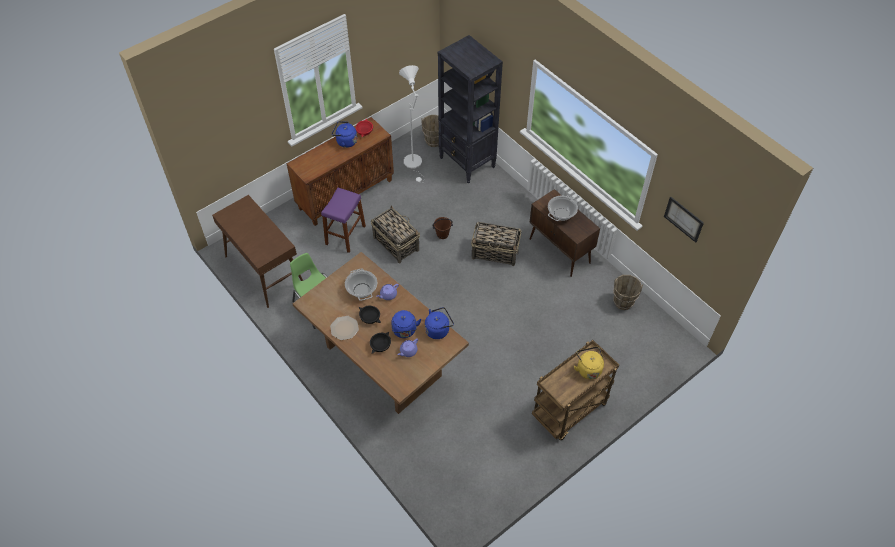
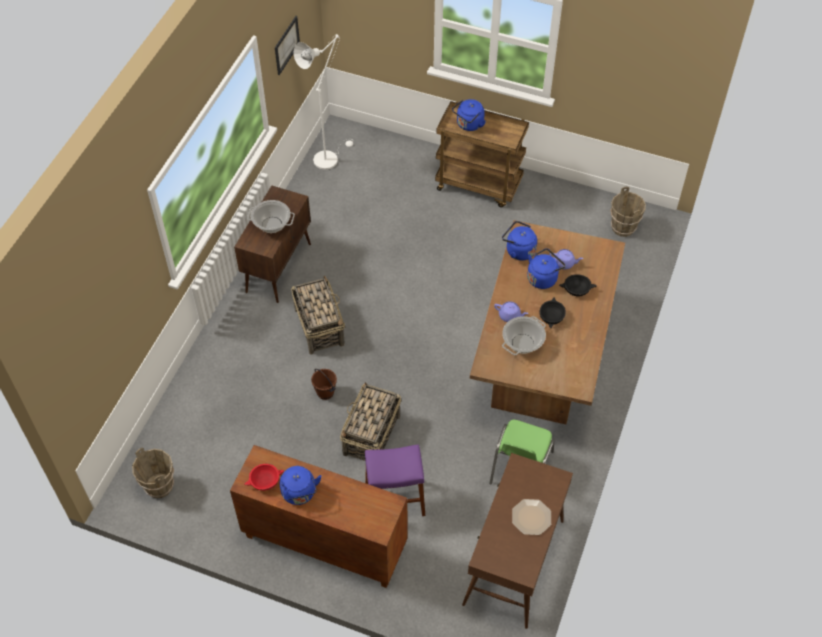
camera: 120 degrees left, 0 degrees up
(344, 328) = (583, 332): plate -> plate (531, 517)
(414, 164) = (219, 487): white floor lamp -> white floor lamp (328, 157)
(467, 163) = (182, 424): black bookcase -> none
(588, 368) = (469, 125): yellow kettle -> blue kettle
(623, 302) = (316, 190): brown bucket -> brown bucket (623, 228)

